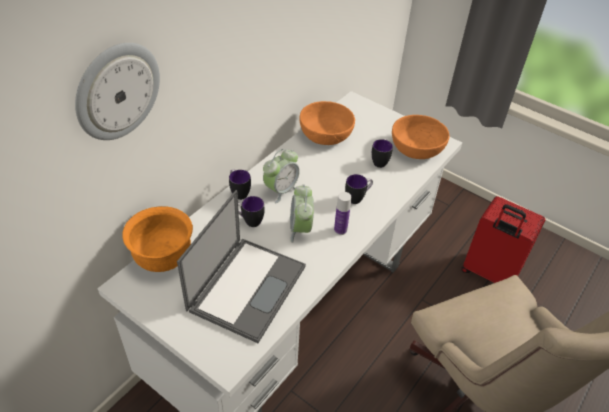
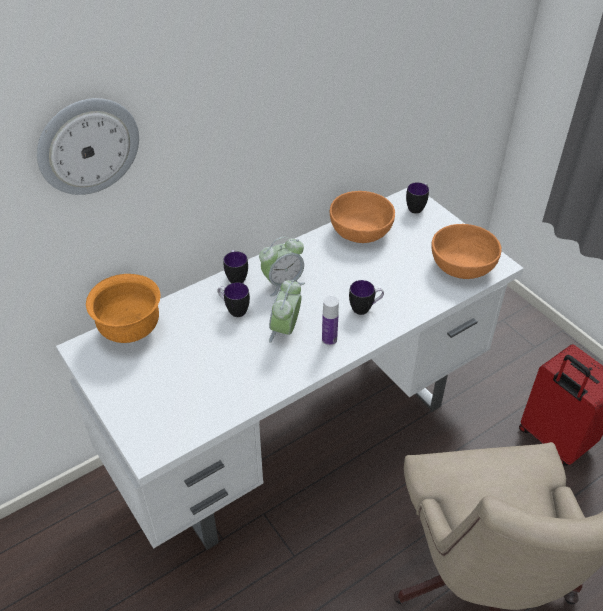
camera: 20 degrees right, 0 degrees up
(247, 286) = (202, 378): laptop -> none
(380, 161) = (411, 271): mug -> mug (417, 207)

